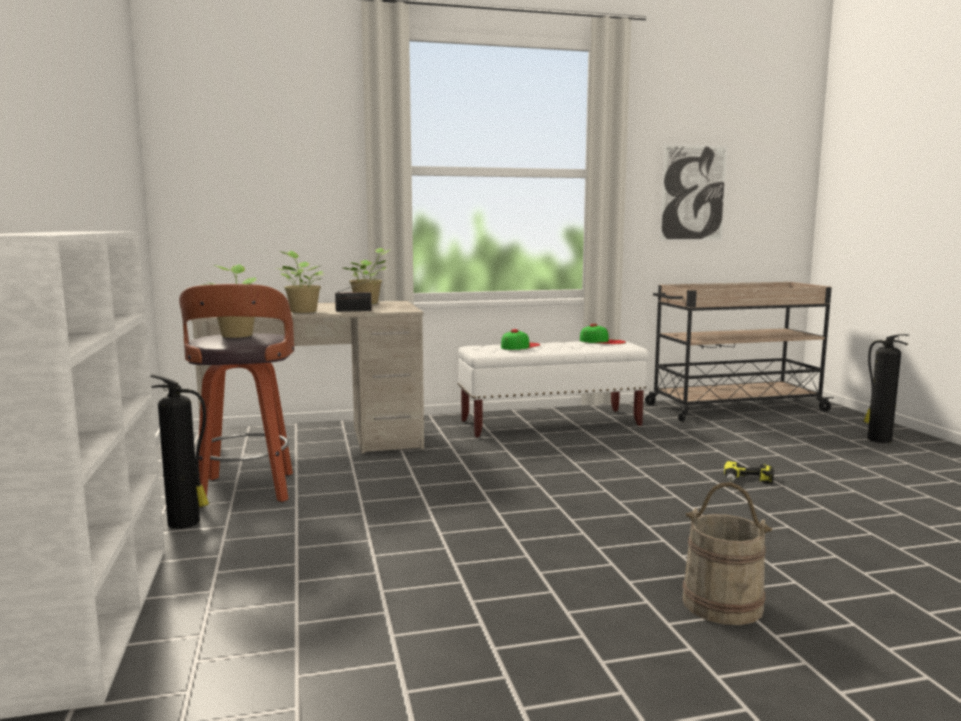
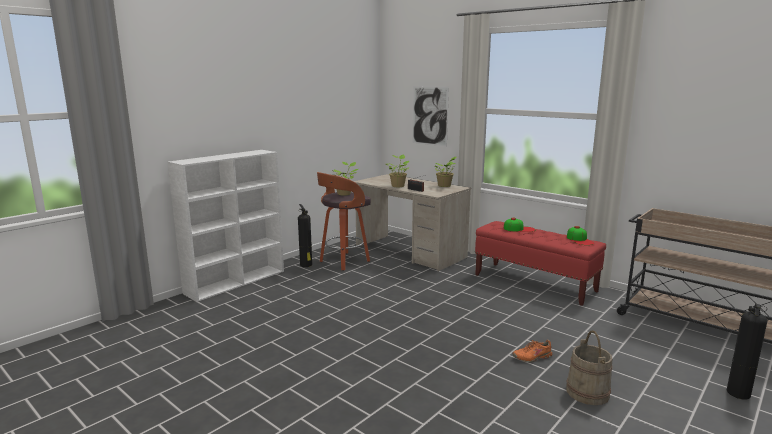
camera: 55 degrees right, 5 degrees up
(551, 423) = (534, 283): white bench -> red bench
(693, 193) = (704, 137): picture -> picture (430, 115)
(722, 604) = (354, 378): beige bucket -> beige bucket (588, 392)
(747, 482) = (532, 357): power drill -> orange shoe

